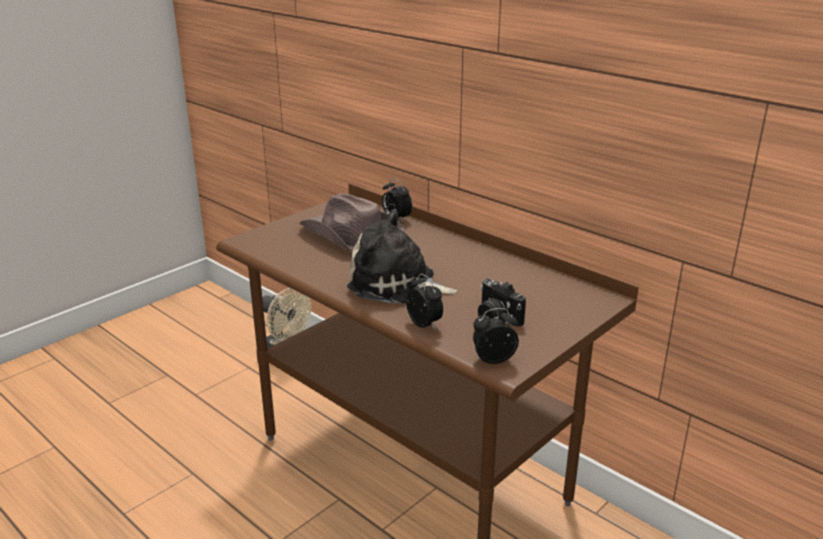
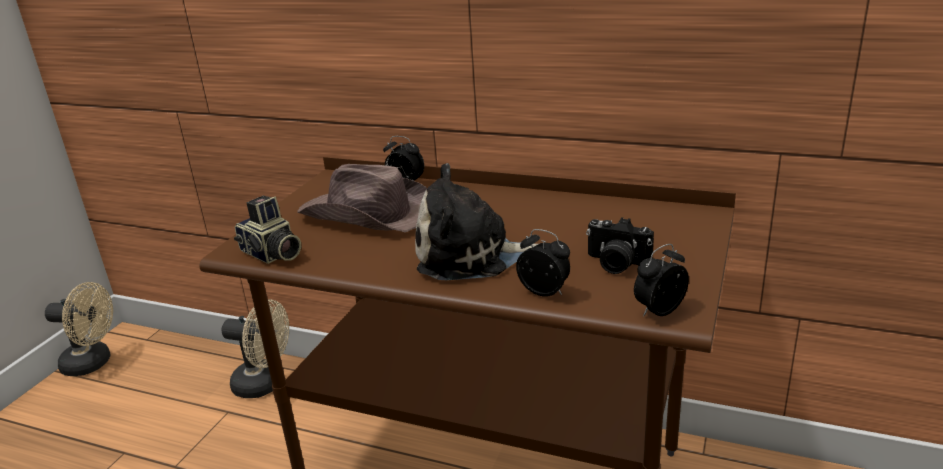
camera: 20 degrees left, 0 degrees up
(176, 305) = (94, 363): none -> beige fan
(264, 249) = (271, 254): none -> camera

